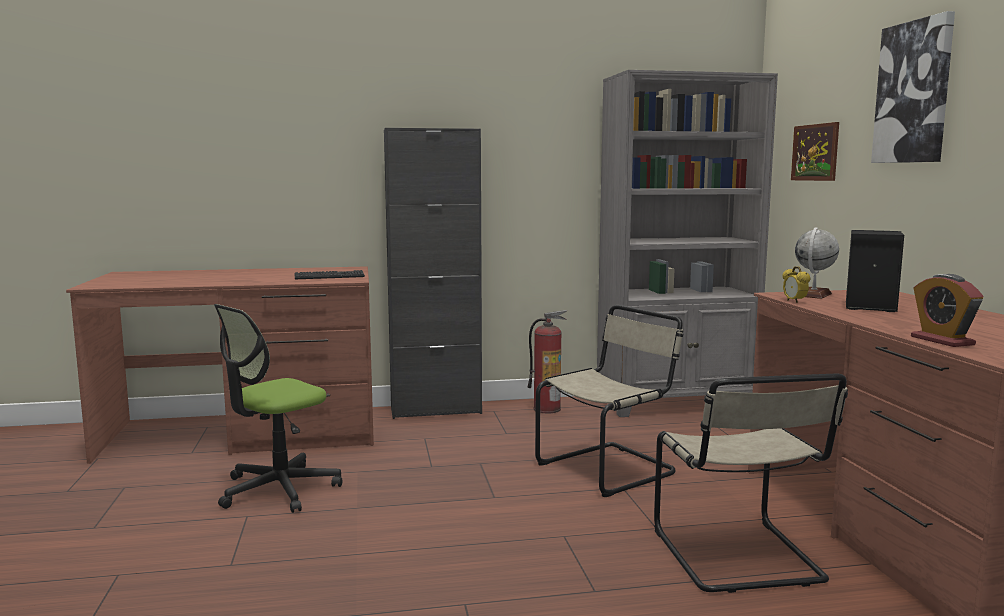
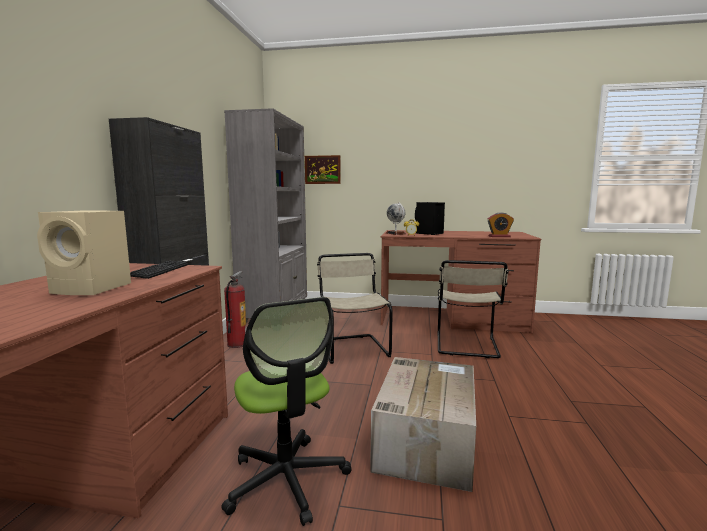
camera: 70 degrees left, 0 degrees up
(253, 278) = (93, 289): none -> beige speaker
(370, 545) = (426, 439): none -> cardboard box
(739, 558) = (467, 346): beige chair -> beige chair turned 90 degrees clockwise
(914, 92) = (390, 145): picture -> none

